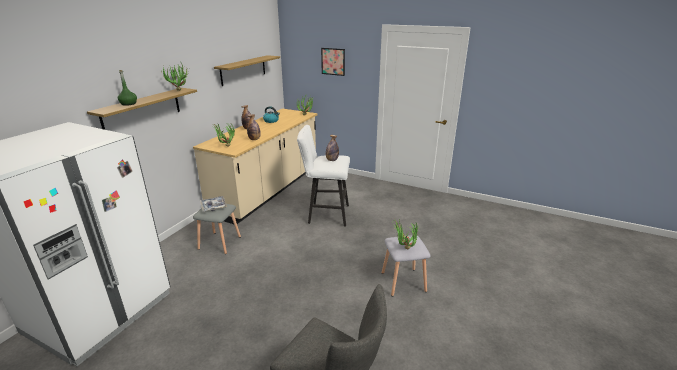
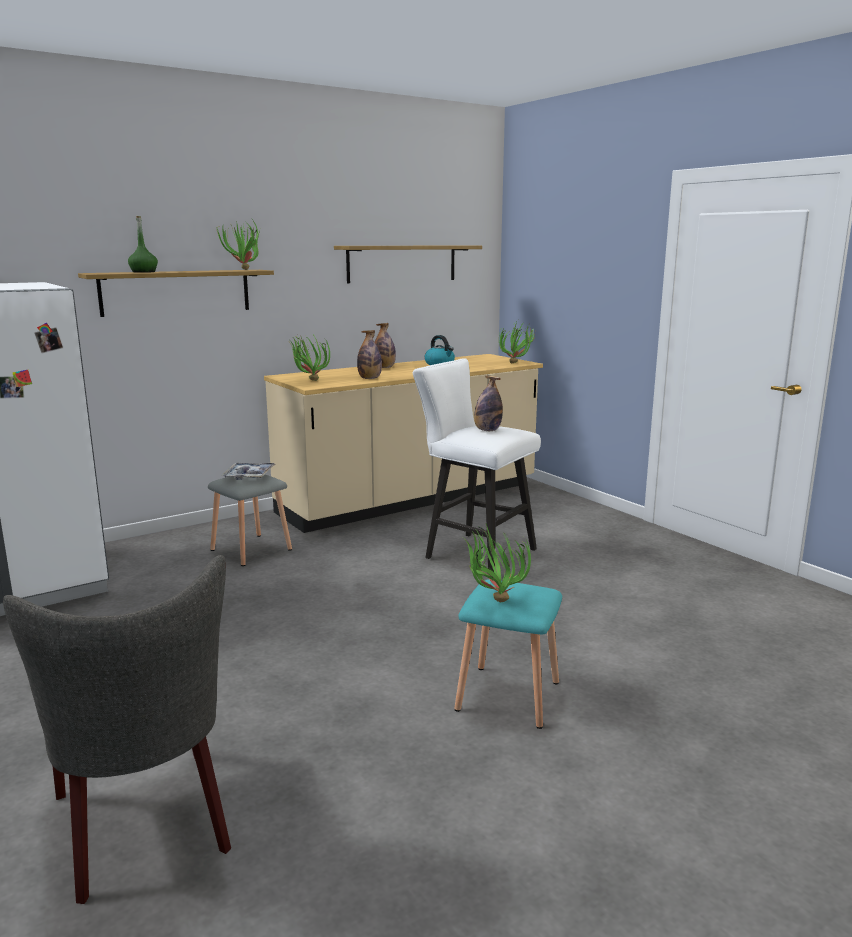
camera: 30 degrees right, 10 degrees down
(333, 61) = (582, 257): picture -> none
(402, 281) = (507, 694): grey stool -> turquoise stool

